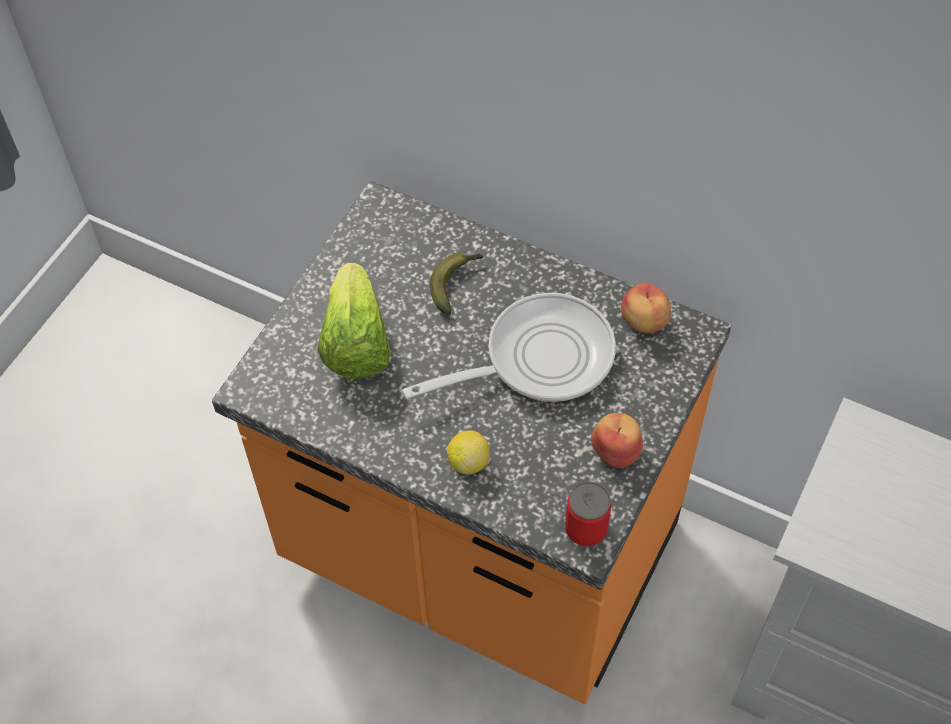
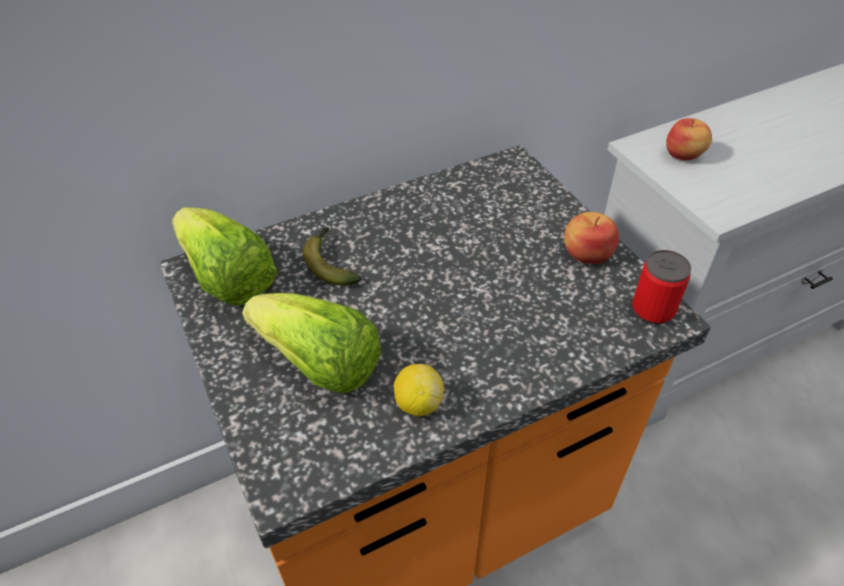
camera: 55 degrees left, 10 degrees down
(387, 233) = (227, 278): none -> lettuce
(468, 462) = (525, 351): lemon -> lemon (418, 403)
(538, 358) = (457, 252): frying pan -> none
(643, 322) = (478, 181): apple -> apple (684, 155)

